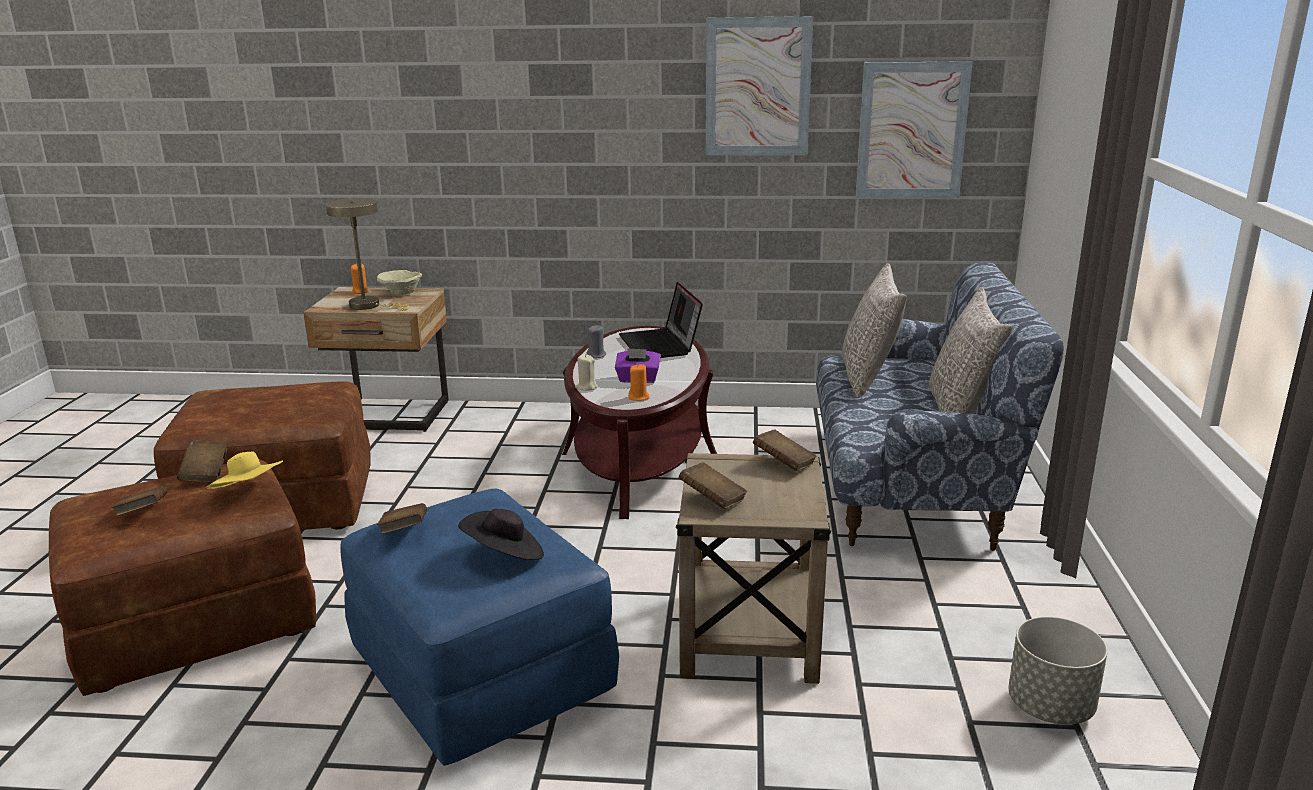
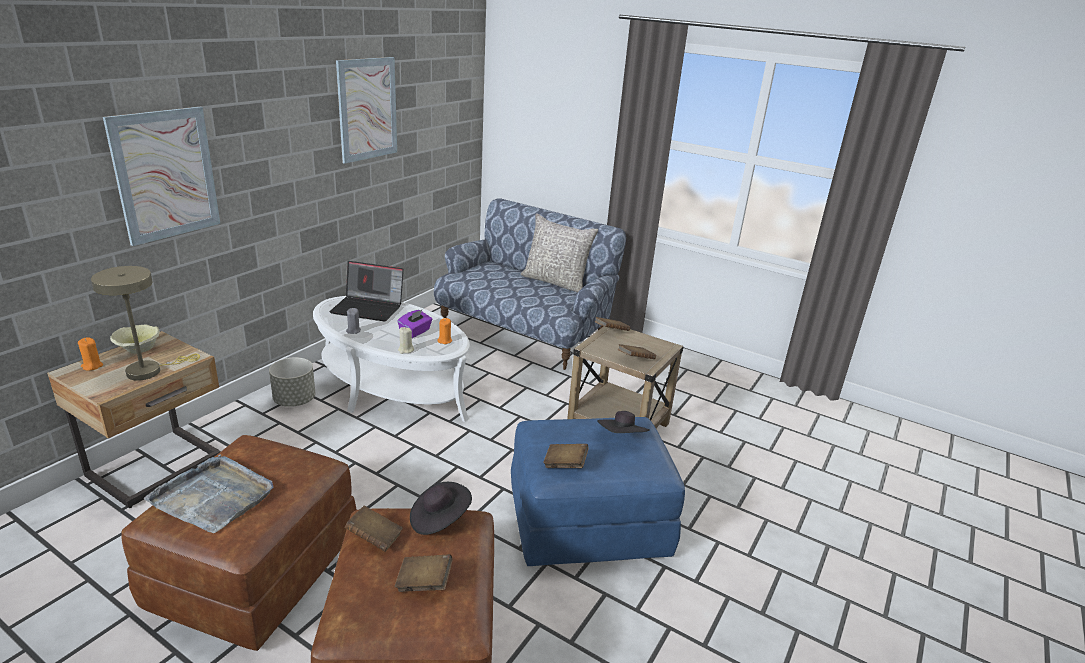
camera: 65 degrees left, 5 degrees up
(240, 400) = (214, 496): none -> grey tray
(250, 493) = (439, 519): yellow hat -> black hat
(639, 455) = (391, 387): brown coffee table -> white coffee table
(868, 377) = (489, 281): grey pillow -> none
(912, 131) = (440, 127): picture -> picture (165, 175)
(1049, 706) = (714, 382): grey planter -> grey planter (294, 400)

